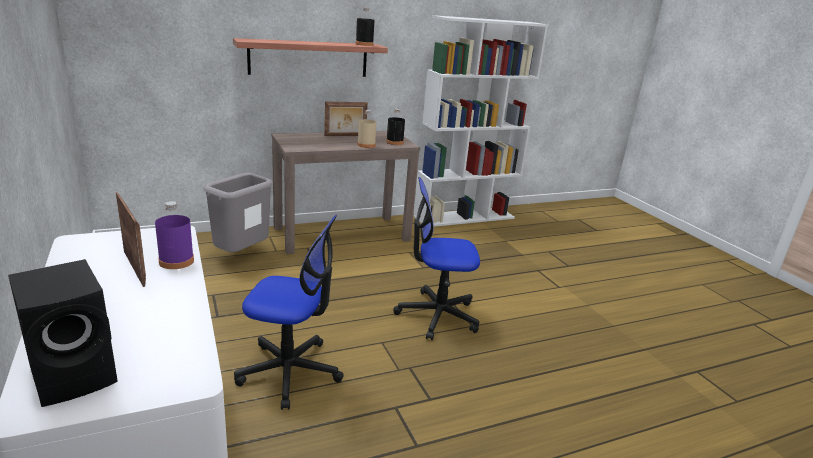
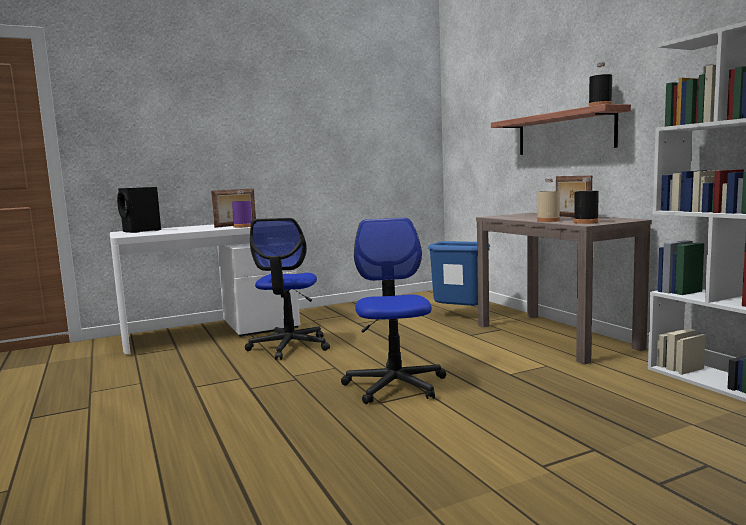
camera: 90 degrees right, 15 degrees down
(241, 255) = (460, 315): grey trash can -> blue trash can

